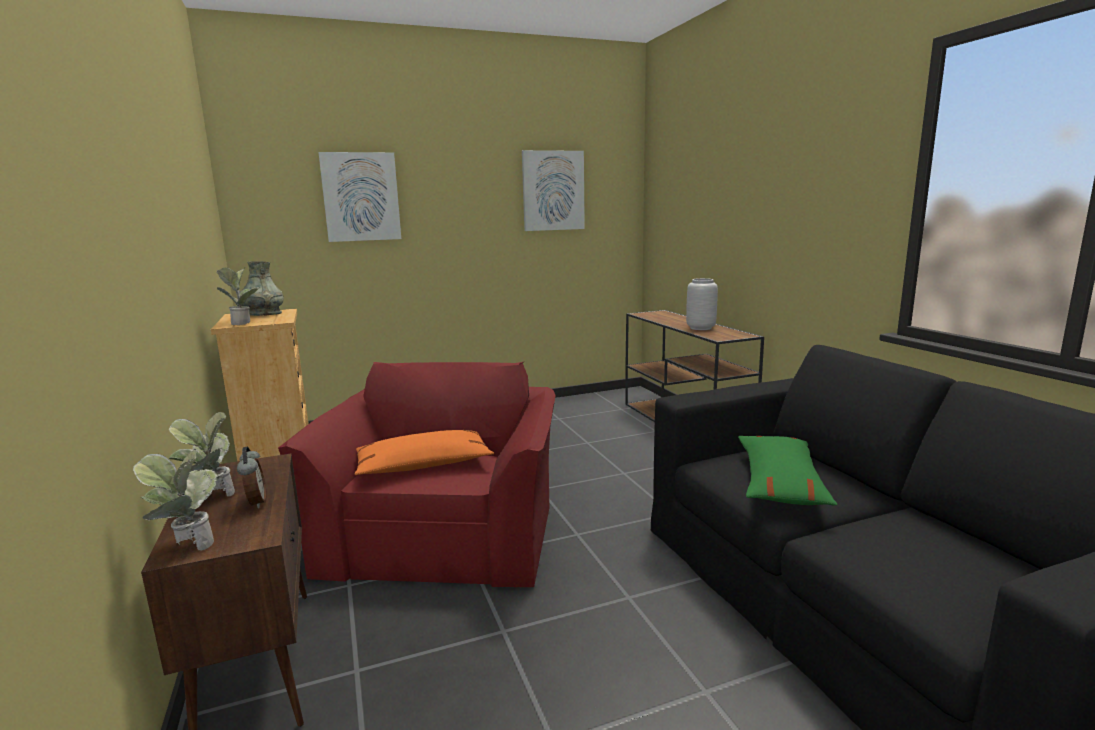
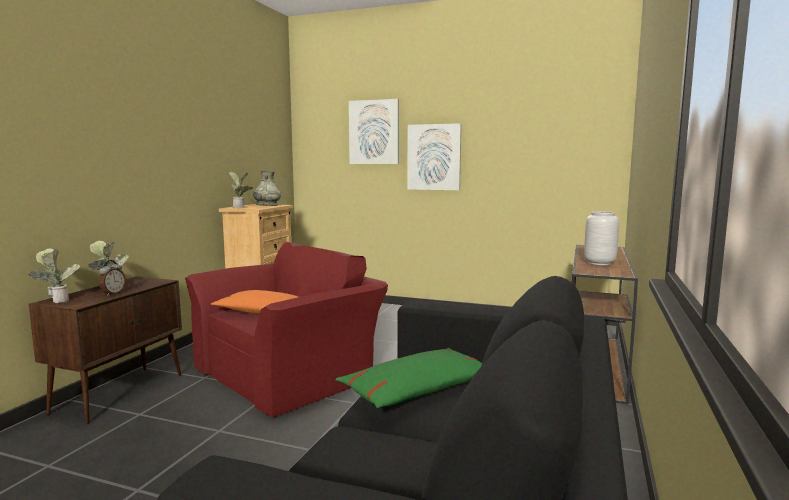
camera: 40 degrees right, 5 degrees down
(553, 191) = (530, 126): picture -> picture (434, 157)

